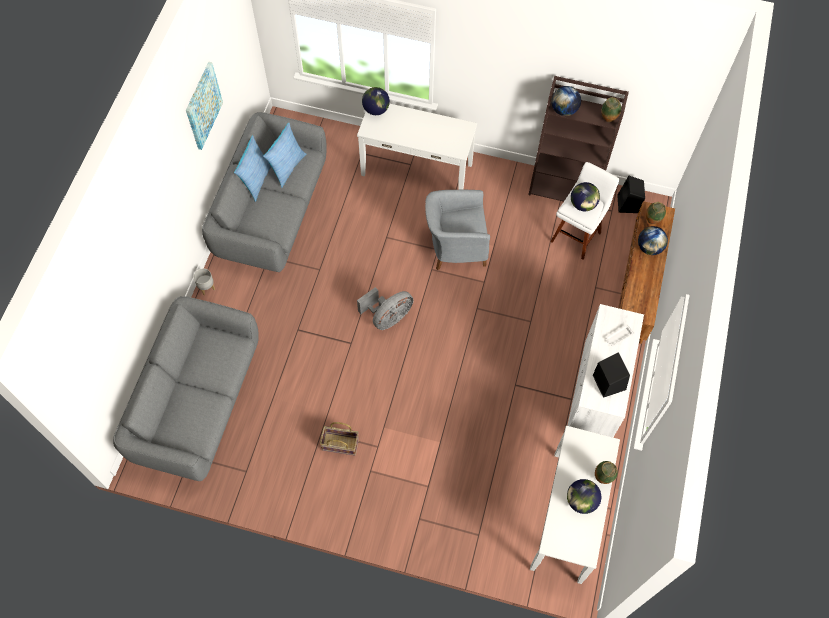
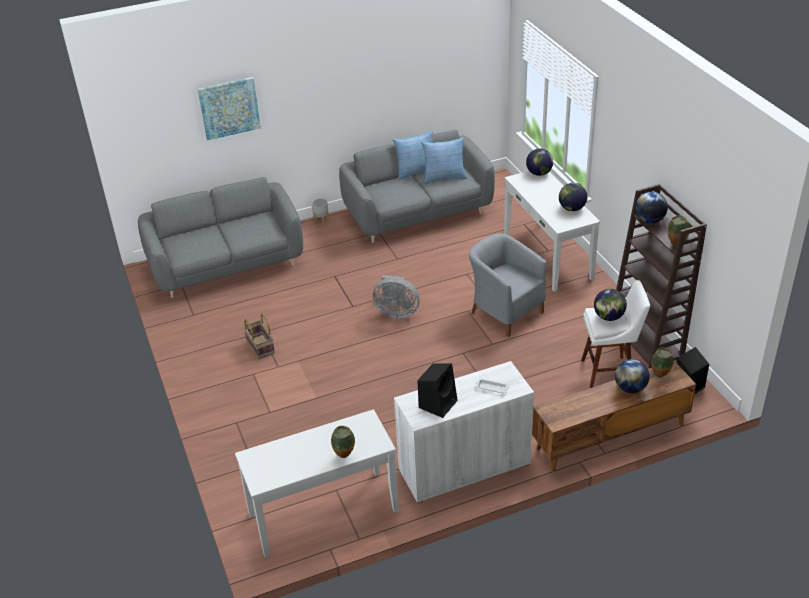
camera: 55 degrees right, 25 degrees down
(203, 105) = (396, 66): picture -> picture (229, 108)
(581, 501) = (308, 454): globe -> globe (571, 208)

